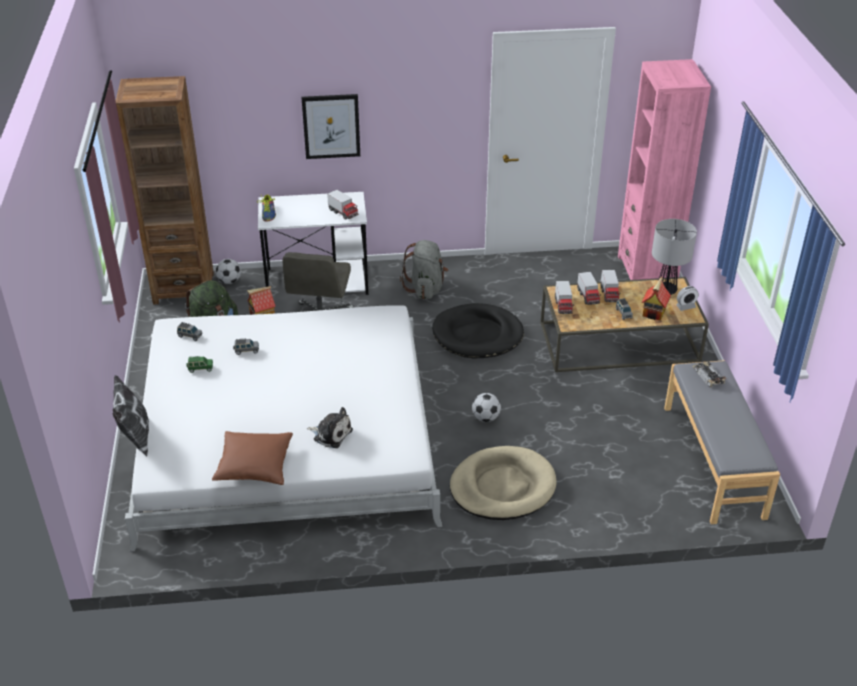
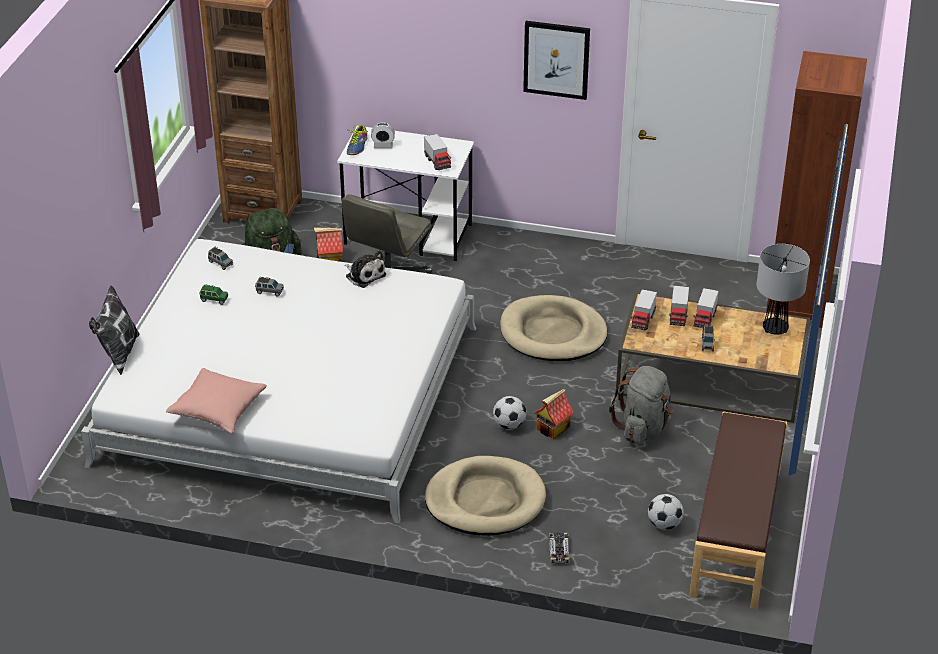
camera: 20 degrees right, 0 degrees up
(229, 281) = (314, 214): football -> football (664, 524)
(254, 466) = (217, 409): brown pillow -> pink pillow
(331, 126) = (442, 61): picture -> picture (556, 59)
(331, 434) = (309, 396): plush toy -> plush toy (364, 275)
(425, 288) = (524, 268): grey backpack -> grey backpack (643, 428)
(477, 335) = (553, 333): black dog bed -> beige dog bed
(647, 270) = (798, 303): pink bookcase -> brown bookcase
(654, 312) = (744, 351): toy house -> toy house (553, 428)
(685, 306) = (786, 352): alarm clock -> alarm clock (383, 146)
(708, 376) = (752, 433): toy car -> toy car (559, 549)
(714, 461) = (737, 533): grey bench -> brown bench

